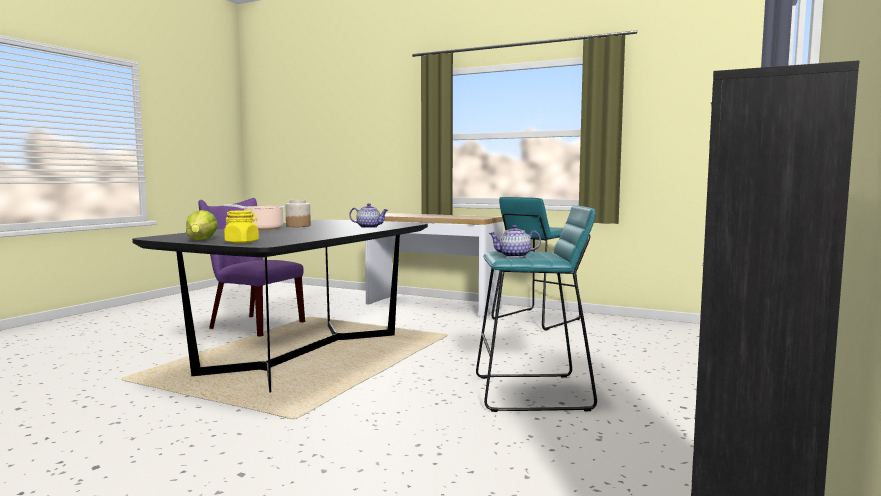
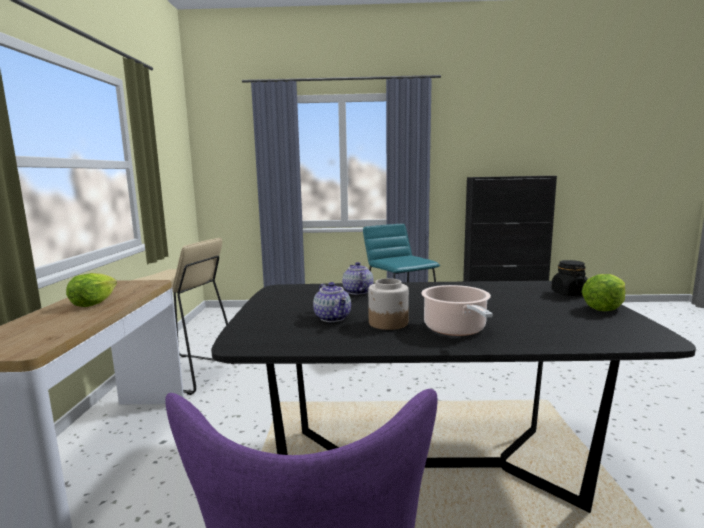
camera: 115 degrees left, 5 degrees up
(242, 242) = (569, 293): yellow jar -> black jar
(439, 216) = (93, 303): none -> lettuce
(514, 256) = (415, 260): teapot -> teapot (333, 318)
(535, 319) = (187, 373): turquoise stool -> beige stool

